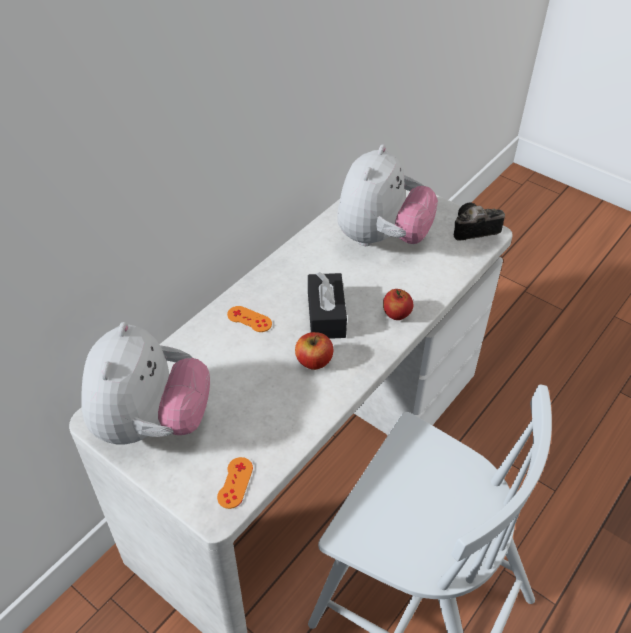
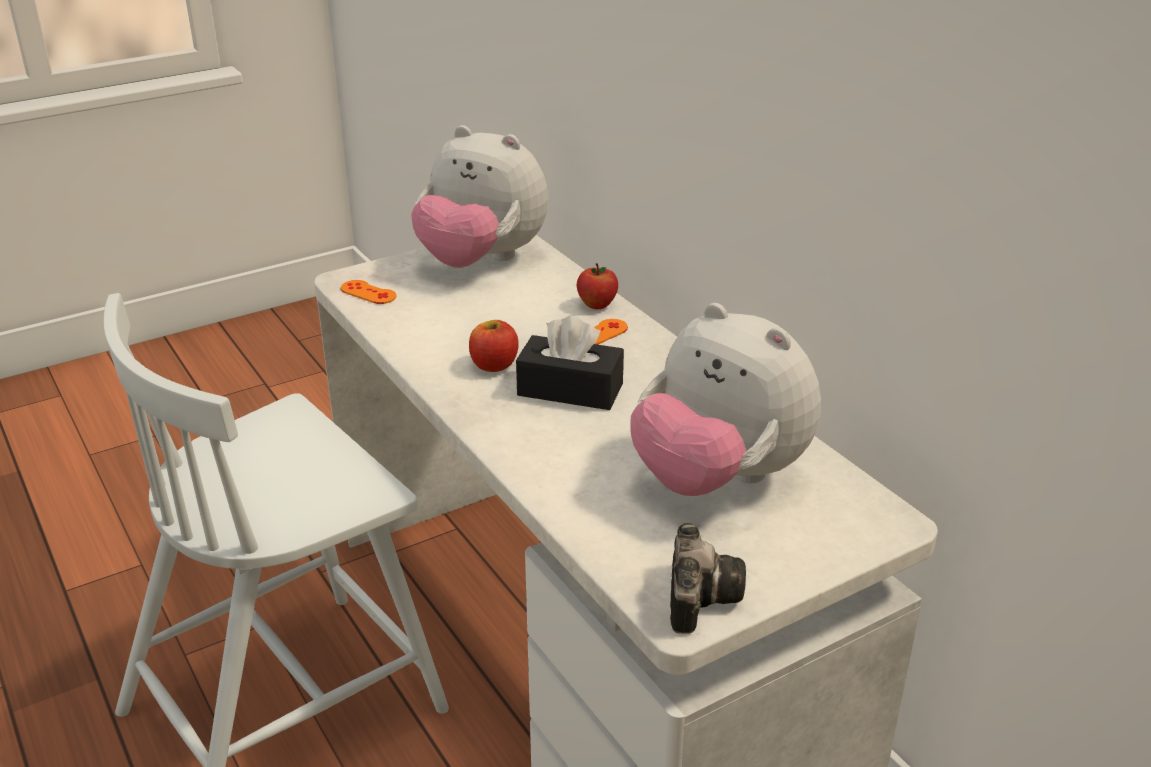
camera: 110 degrees right, 15 degrees down
(396, 315) = (532, 448): apple -> apple (597, 305)

